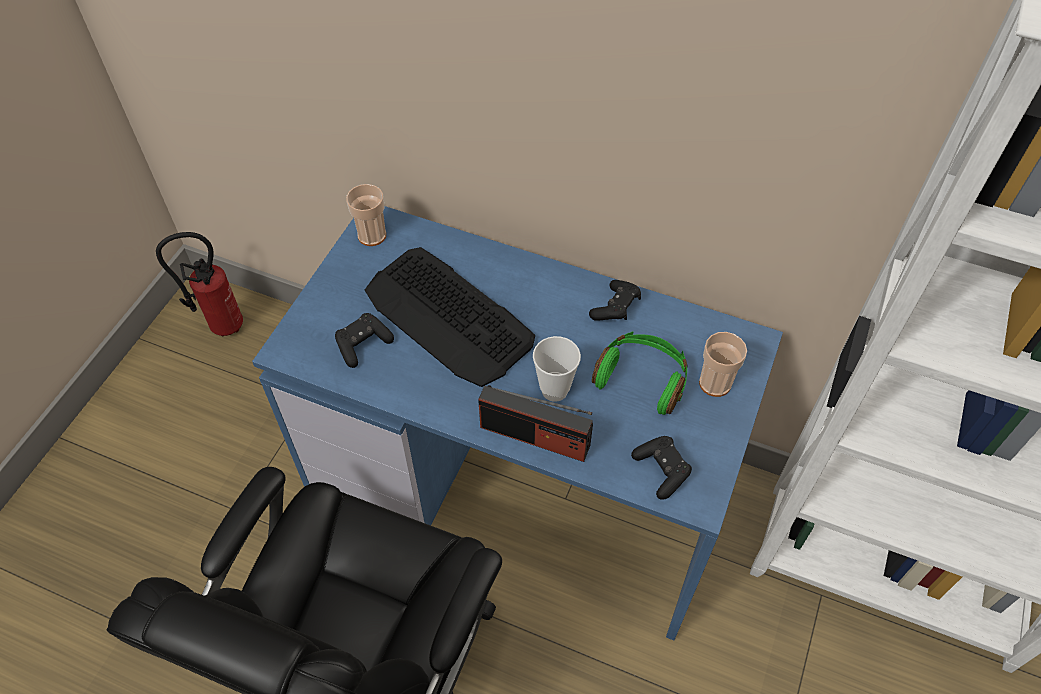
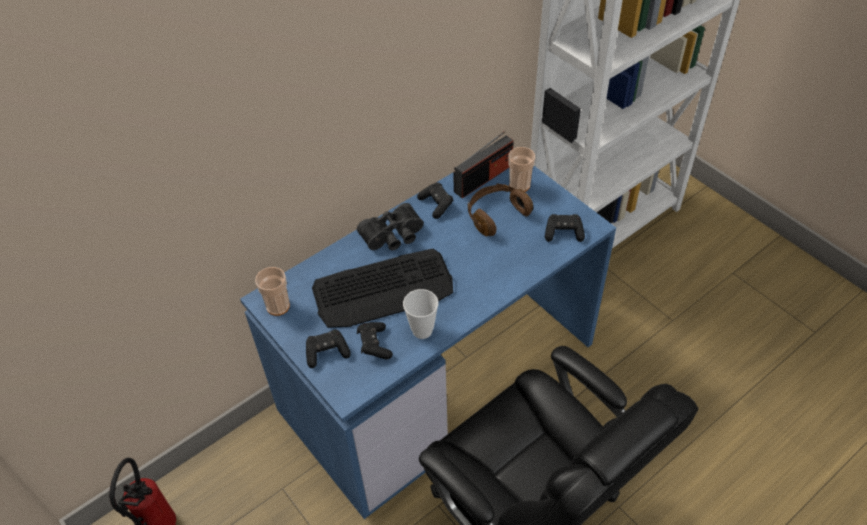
camera: 60 degrees left, 5 degrees down
(331, 307) = (327, 353): none -> black game controller
(535, 289) = (393, 236): none -> black binoculars
(535, 436) = (506, 281): radio -> radio (483, 178)
(554, 390) = (478, 258): cup -> cup (422, 330)
(642, 378) = (496, 215): green headphones -> brown headphones

